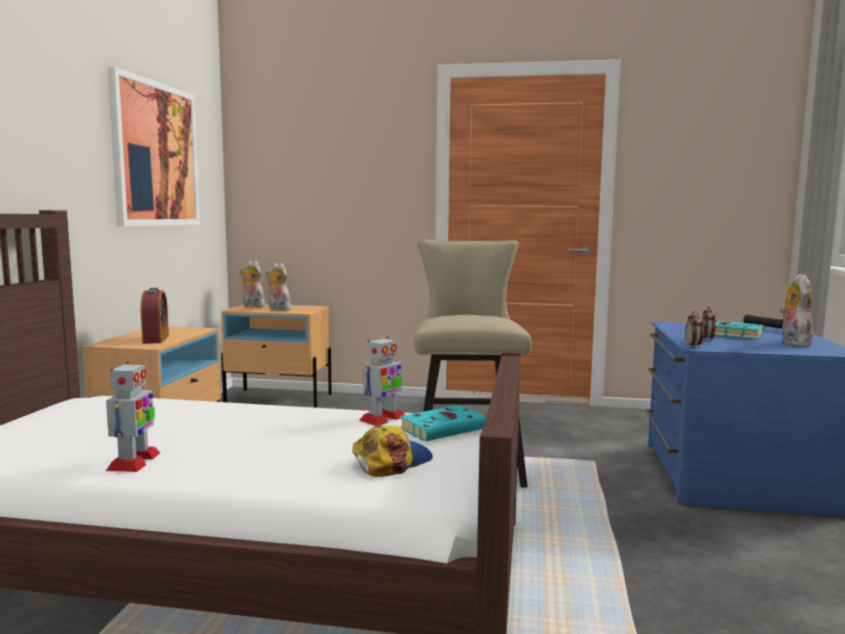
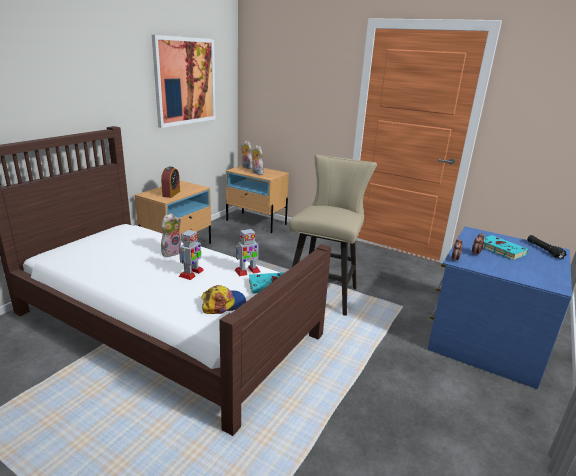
camera: 20 degrees right, 15 degrees up
(134, 462) = (114, 277): toy robot -> toy robot (191, 273)
(793, 343) = (535, 269): plush toy -> plush toy (171, 252)

